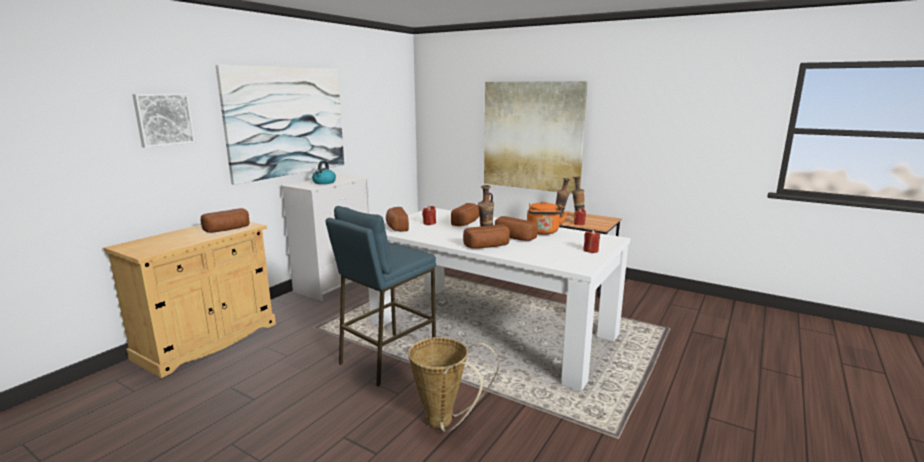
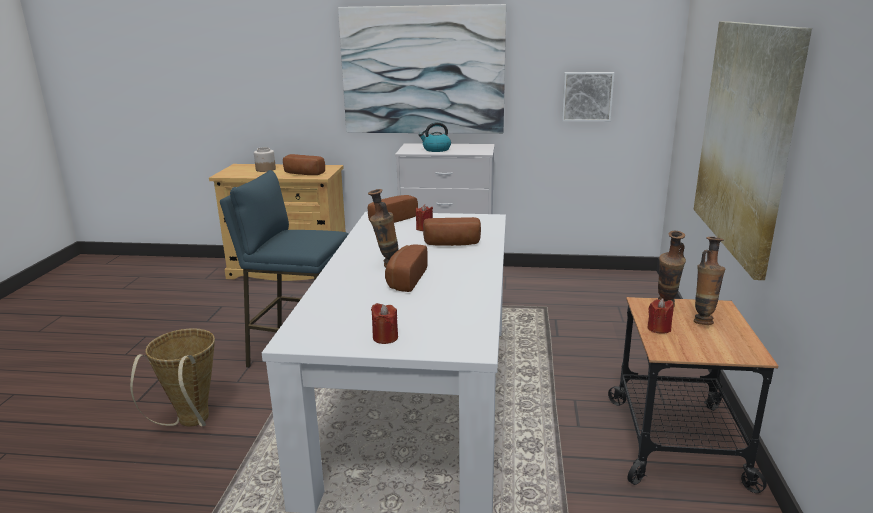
camera: 65 degrees right, 5 degrees up
(163, 119) = (286, 61): picture -> picture (587, 96)
(172, 238) = (265, 169): none -> jar
(488, 246) = (351, 273): bread -> none
(543, 232) = (453, 293): orange kettle -> none

